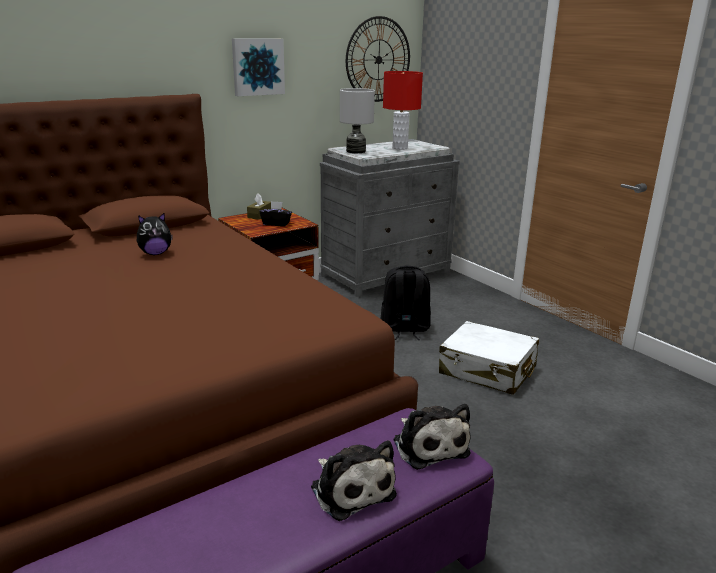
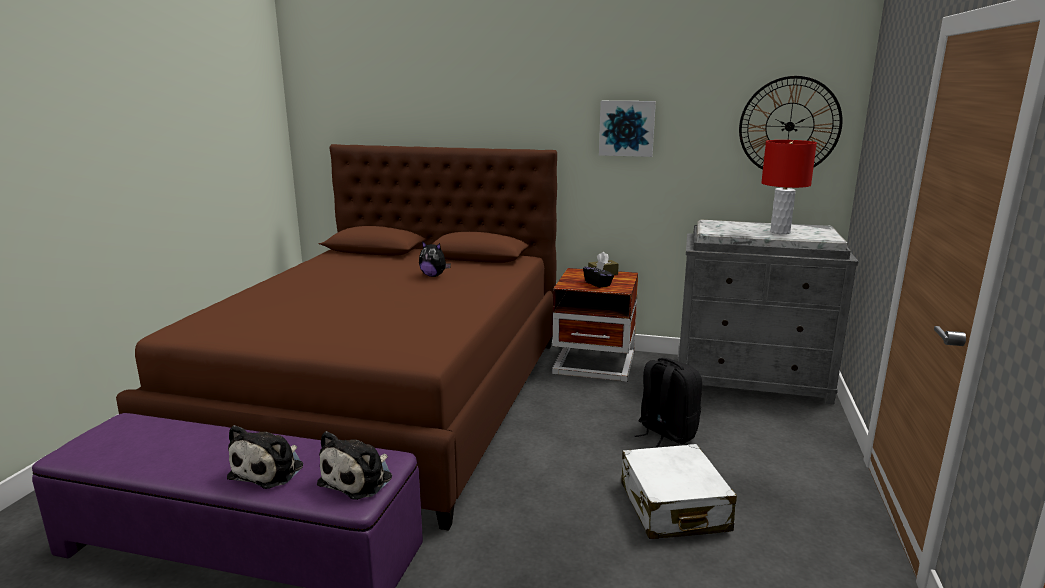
camera: 50 degrees right, 5 degrees down
(356, 151) = (716, 227): grey table lamp -> none

